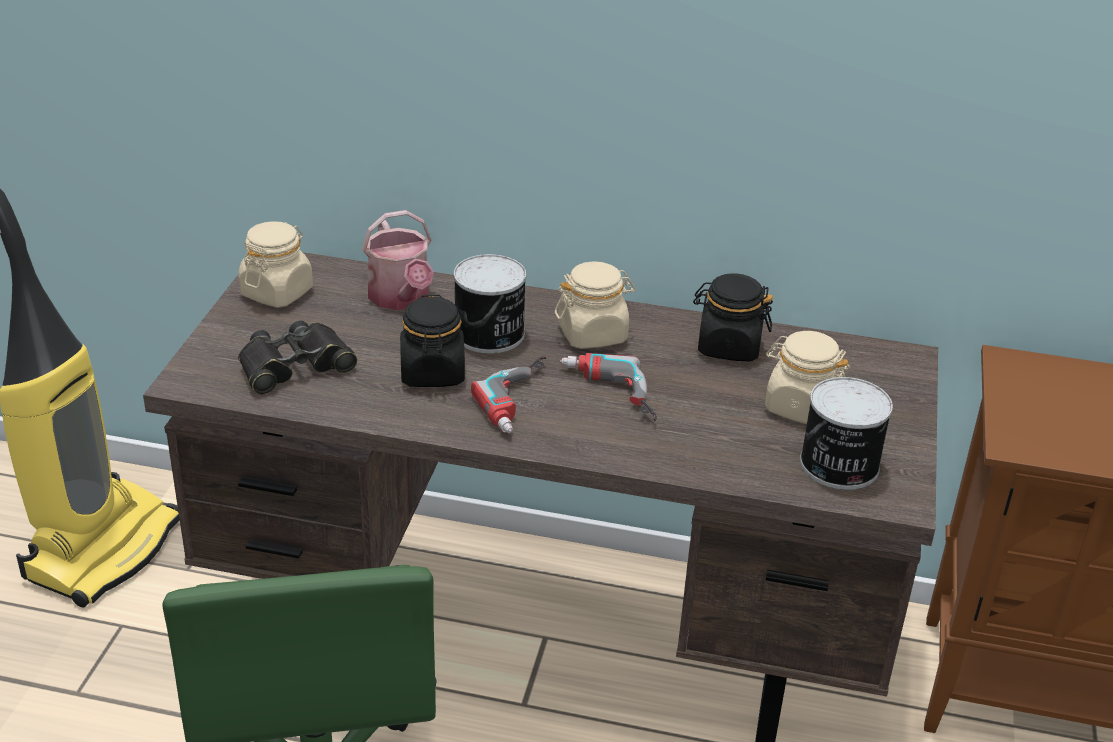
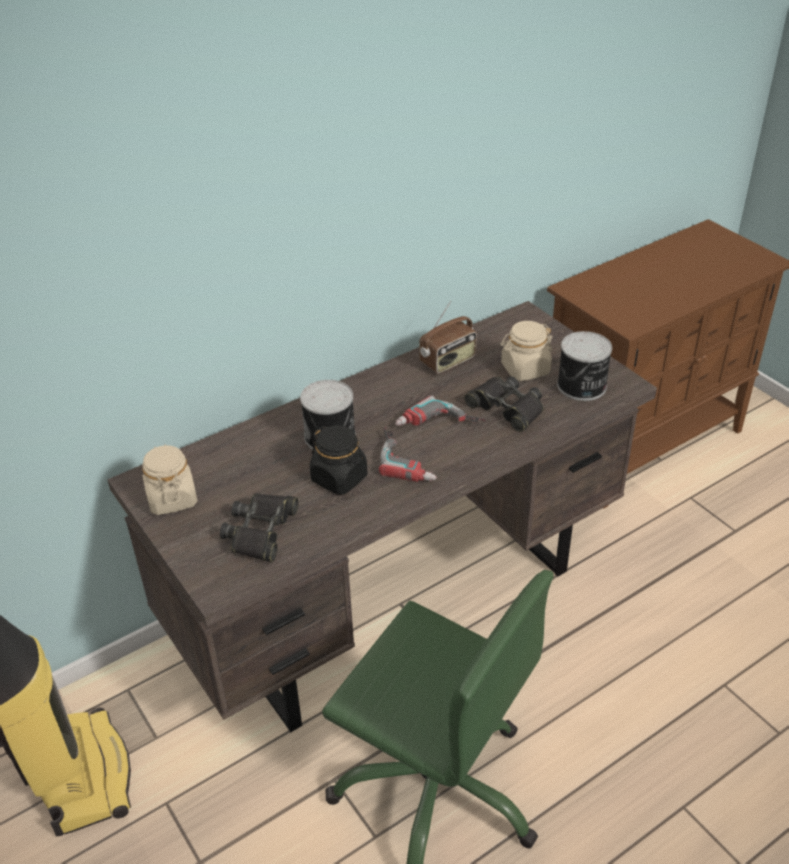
camera: 45 degrees left, 5 degrees up
(401, 298) = (250, 450): watering can -> none
(592, 334) = (379, 399): beige jar -> none
(709, 427) = (506, 408): none -> black binoculars
(728, 346) = (448, 361): black jar -> radio

